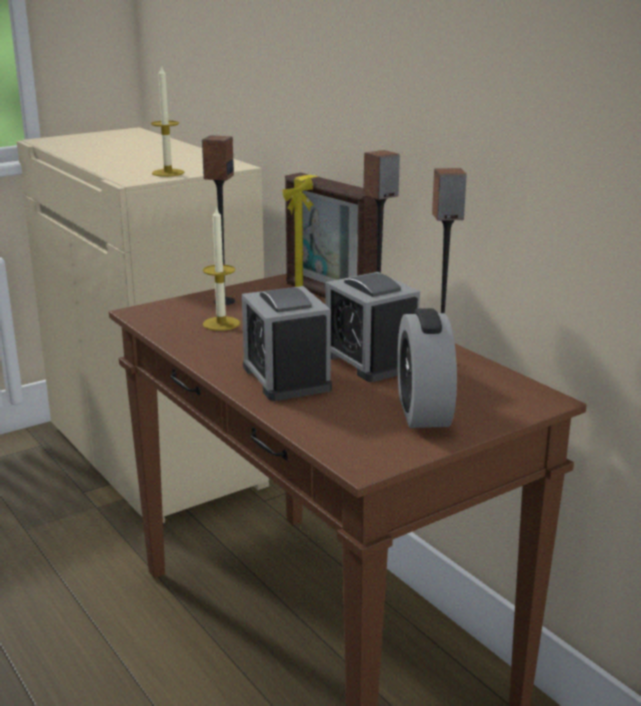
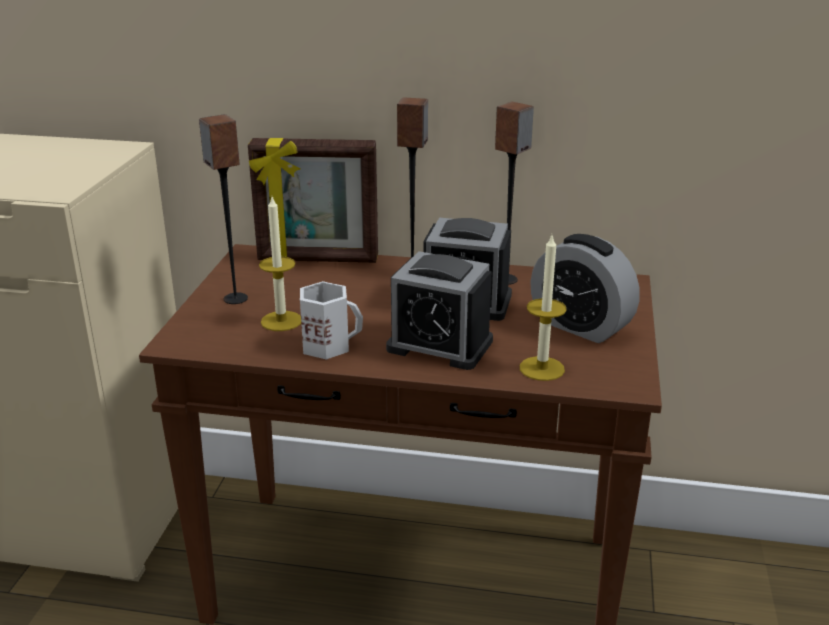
camera: 45 degrees left, 5 degrees up
(168, 173) = (71, 173): candle -> candle (542, 368)
(216, 348) = (328, 345): none -> white mug

